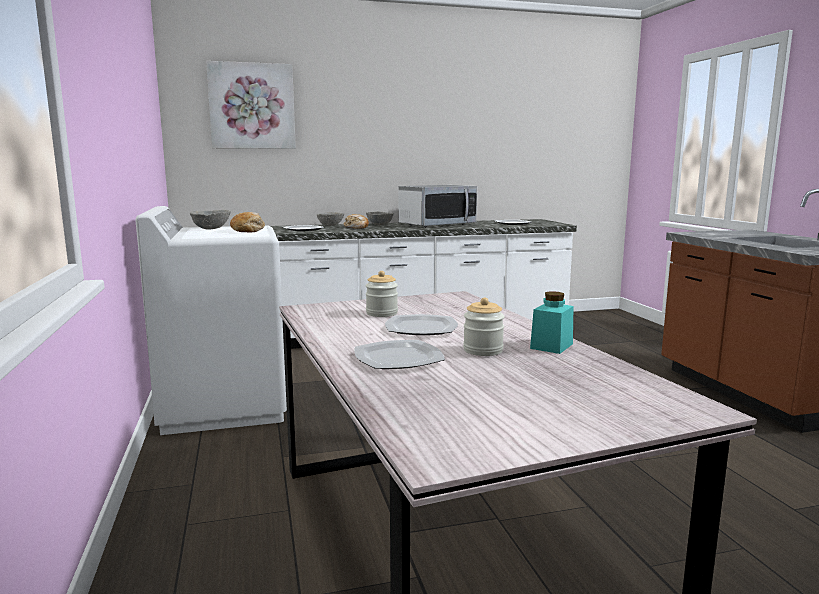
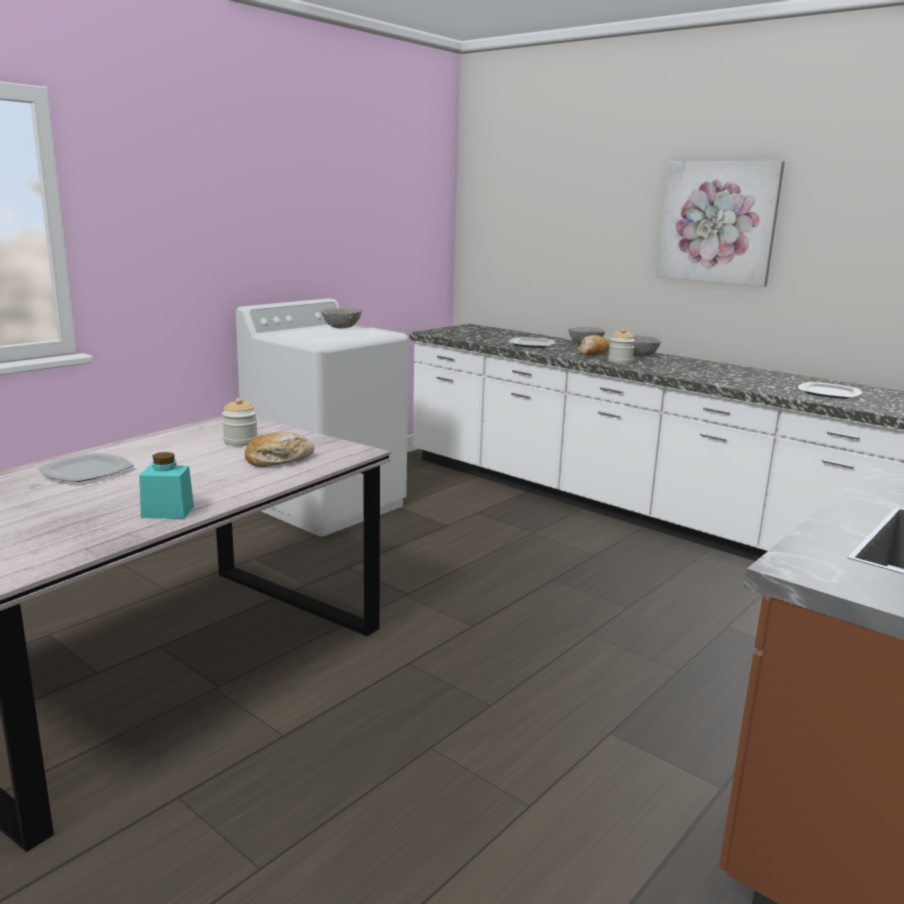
camera: 55 degrees right, 5 degrees up
(248, 230) = (349, 335): bread -> bread (279, 459)
(252, 106) = (535, 186): picture -> picture (718, 222)
(420, 328) = (195, 461): plate -> none
(437, 225) = (706, 370): microwave -> none
(483, 350) = (131, 491): jar -> jar (620, 362)

